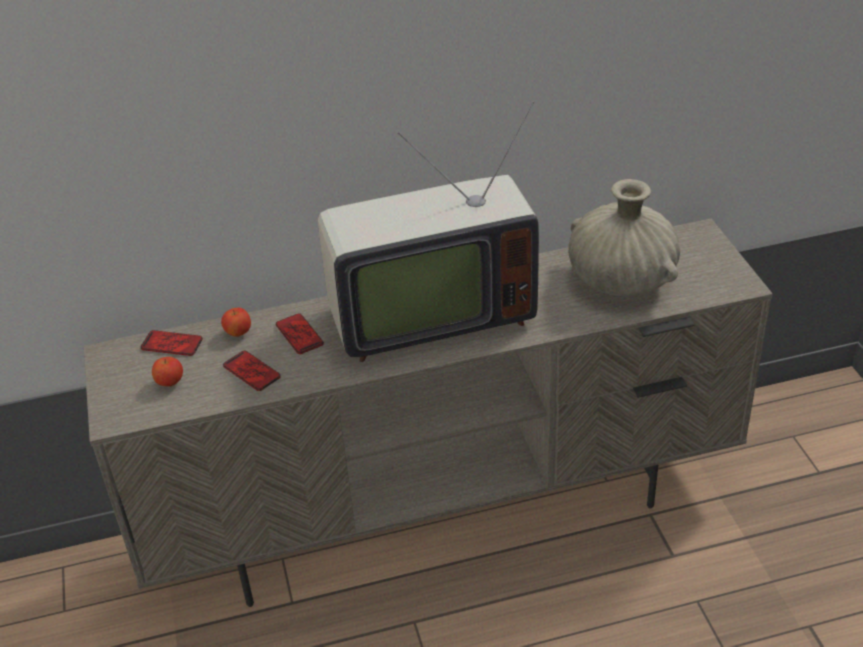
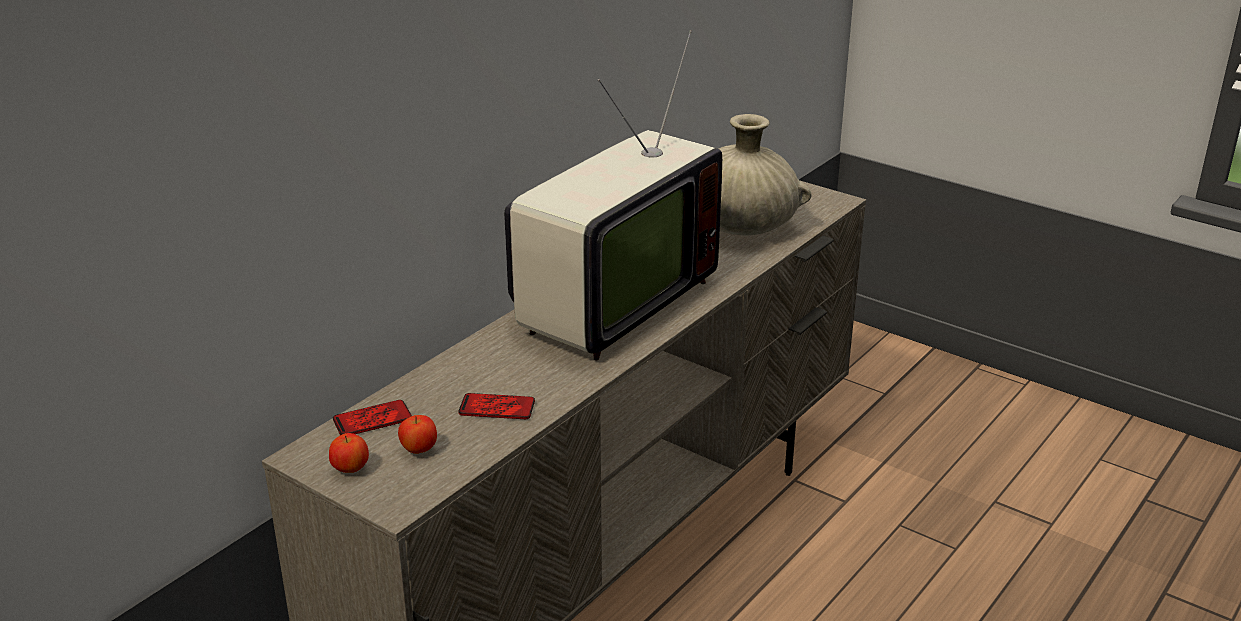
camera: 40 degrees left, 10 degrees down
(238, 333) = (436, 384): apple -> apple (350, 469)
(299, 334) = (504, 362): phone -> none

